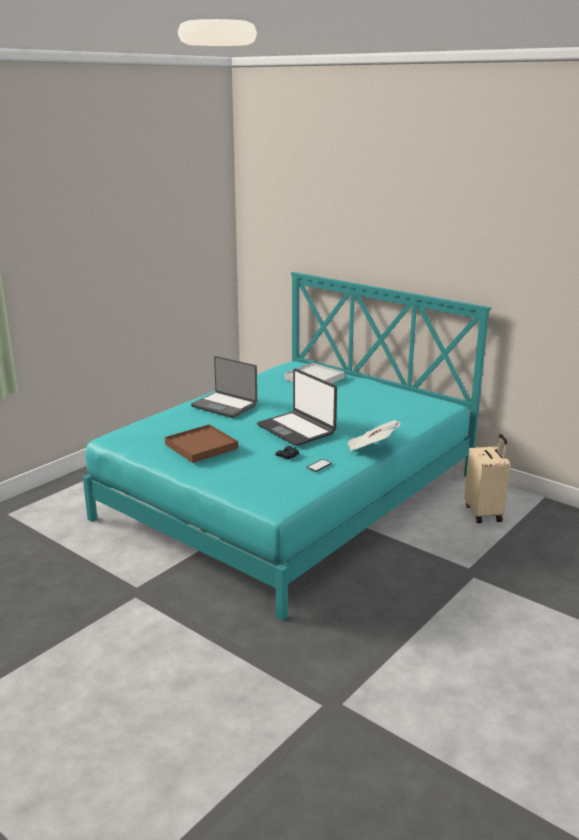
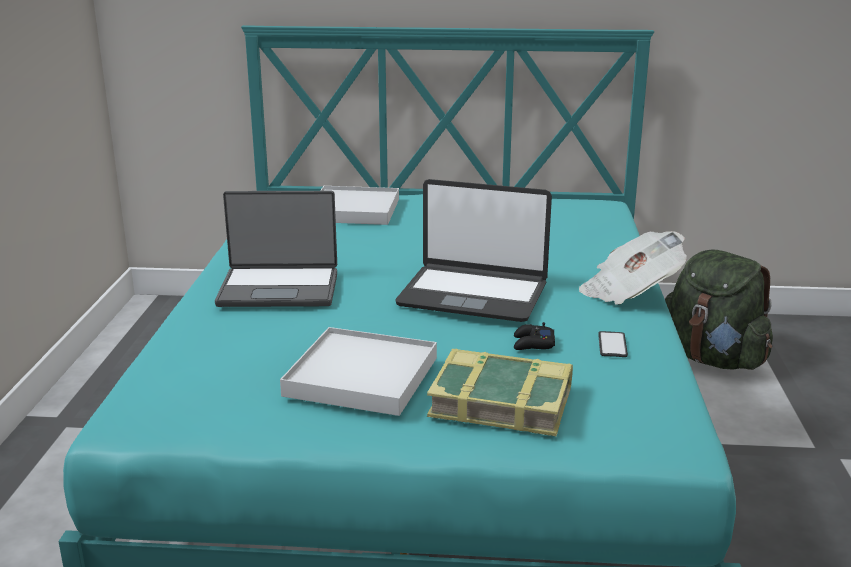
camera: 35 degrees left, 0 degrees up
(201, 446) = (362, 376): brown tray -> white tray
(237, 470) = (501, 401): none -> book
(484, 513) = (712, 359): beige suitcase -> green backpack

